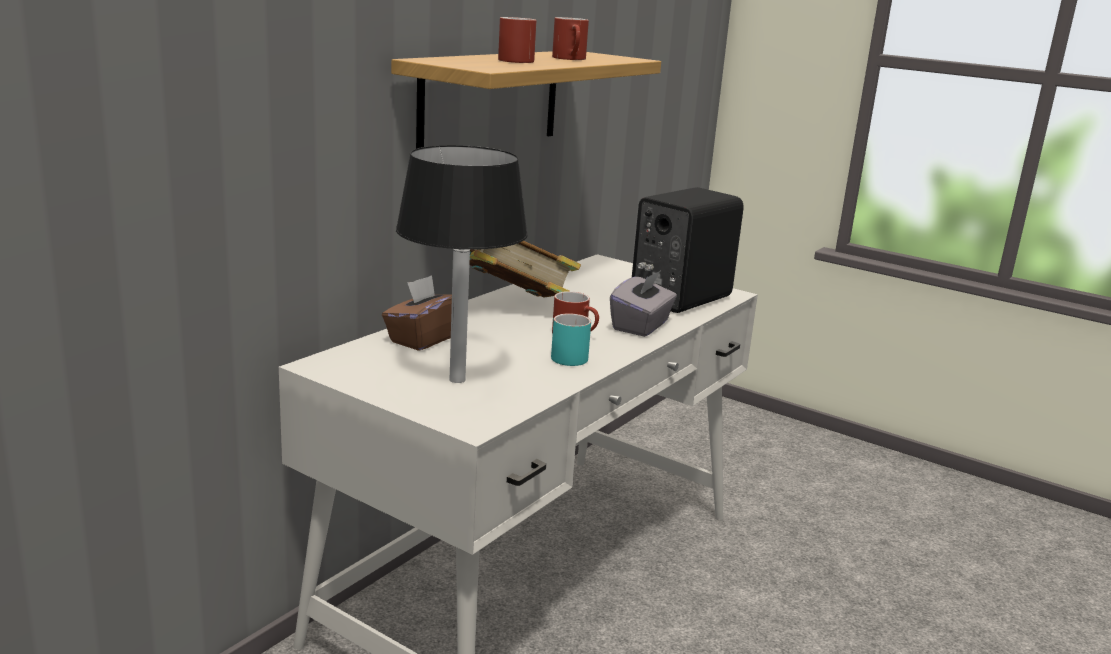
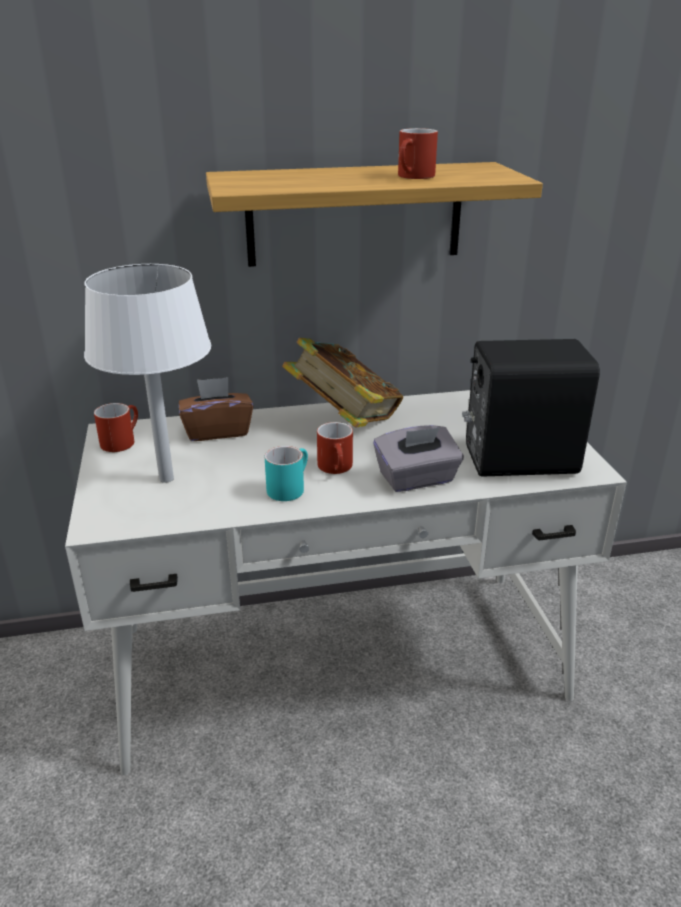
camera: 45 degrees right, 10 degrees up
(457, 380) = (166, 479): black table lamp -> white table lamp
(513, 60) = (328, 177): red mug -> red mug (121, 440)

